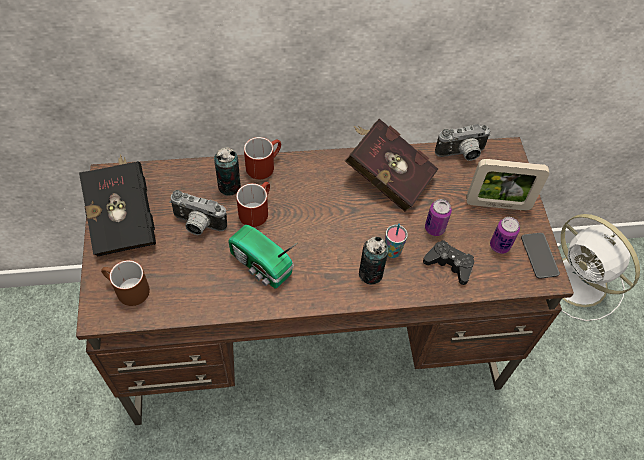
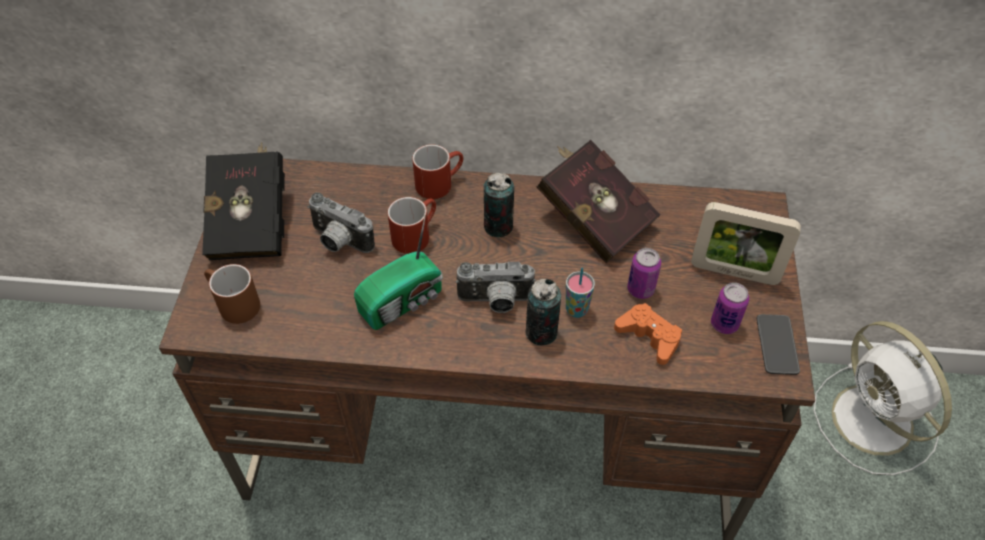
camera: 15 degrees right, 5 degrees down
(229, 186) = (389, 202): can -> can (498, 226)
(261, 266) = (404, 301): radio -> radio turned 90 degrees counterclockwise
(449, 264) = (649, 337): black game controller -> orange game controller
(461, 154) = (700, 204): camera -> camera (495, 302)

